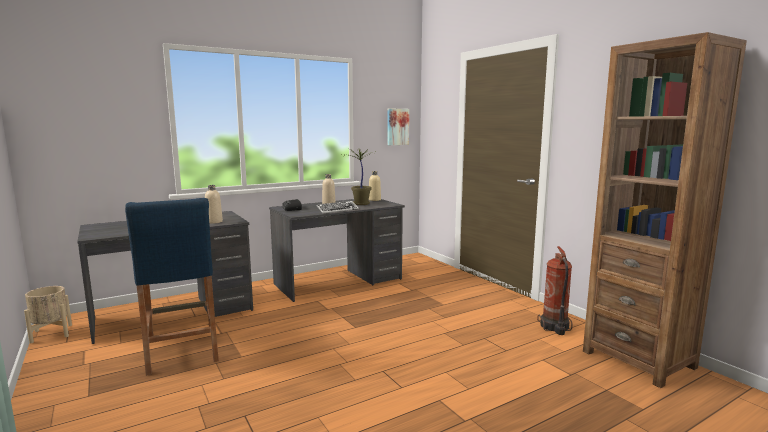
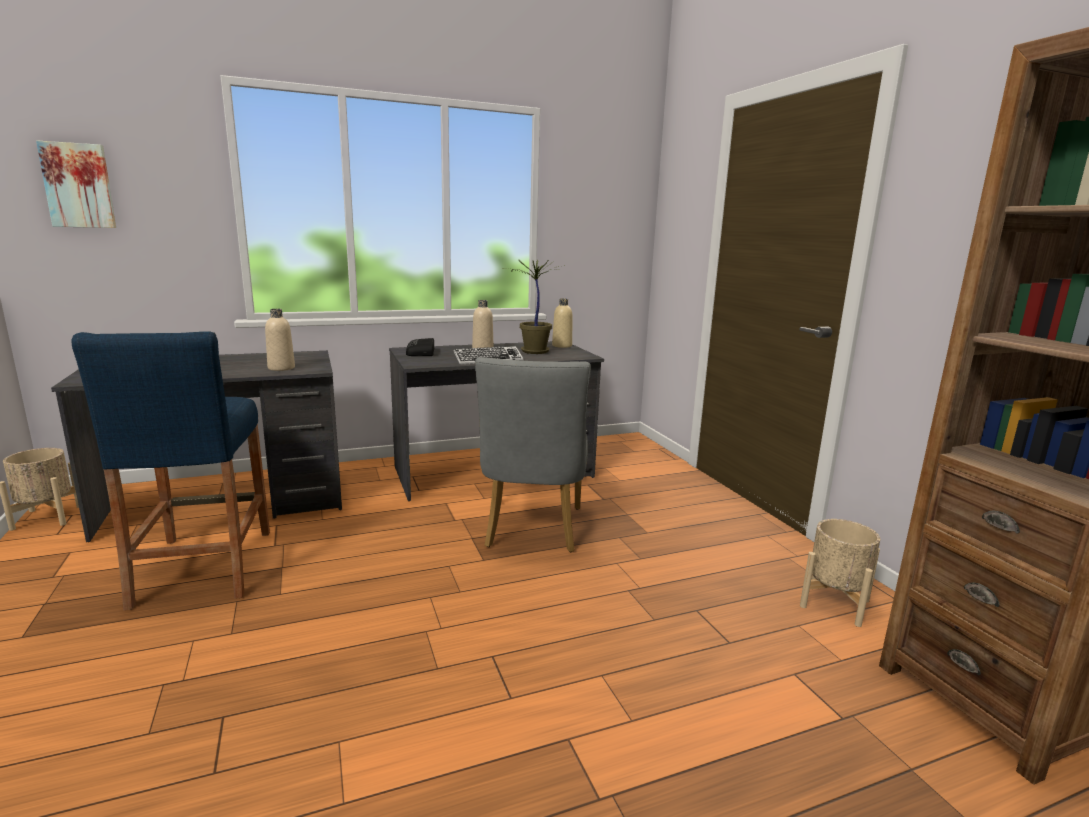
camera: 10 degrees right, 5 degrees up
(377, 310) = (532, 531): none -> grey chair
(397, 127) = (614, 227): picture -> picture (79, 186)
(554, 327) = (834, 603): fire extinguisher -> beige planter

